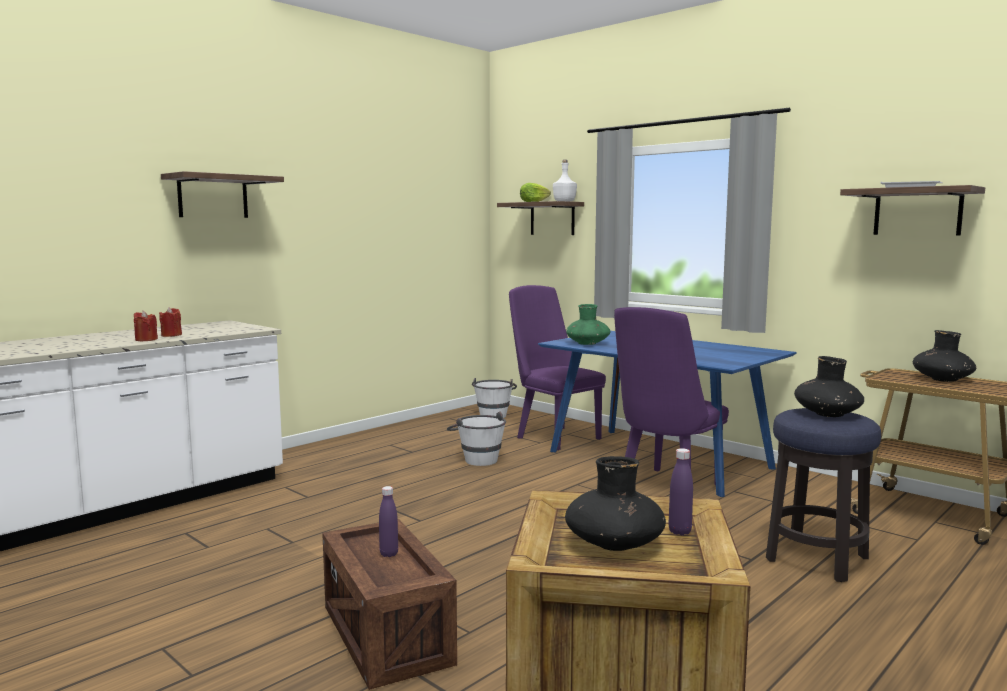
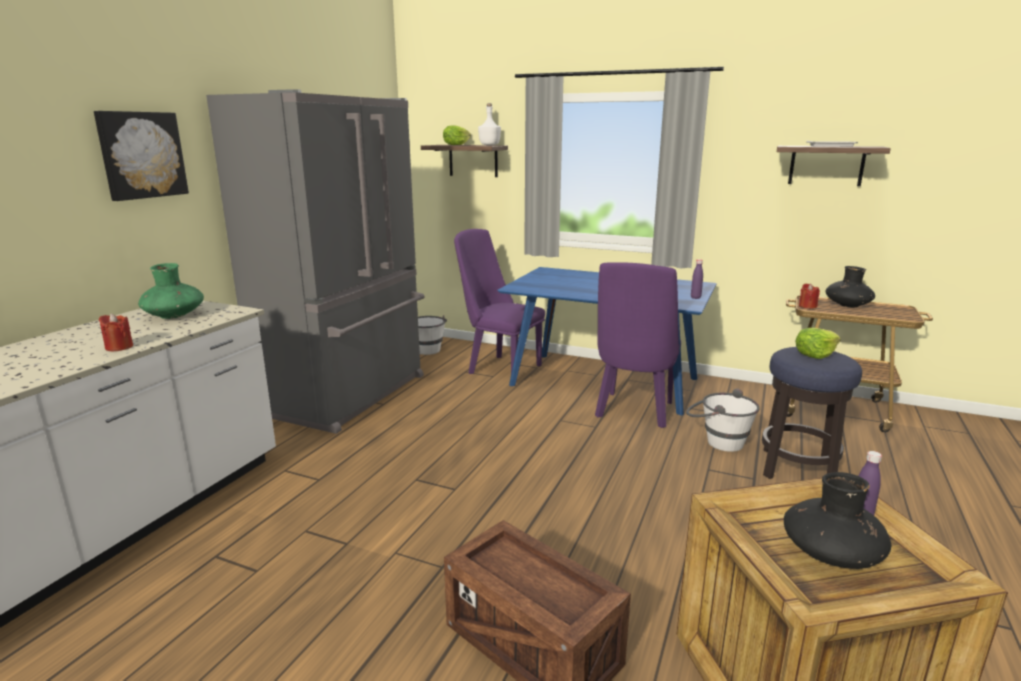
camera: 20 degrees left, 10 degrees up
(171, 335) = (143, 334): red candle -> red candle (807, 306)
(213, 197) = (141, 155): shelf -> picture
(387, 442) = (349, 395): none -> grey fridge
(389, 554) = (533, 571): purple bottle -> purple bottle (695, 297)
(477, 459) = (451, 404): white bucket -> white bucket (717, 441)
(587, 343) = (543, 287): green vase -> green vase (174, 315)
(827, 414) = (815, 354): black vase -> lettuce

